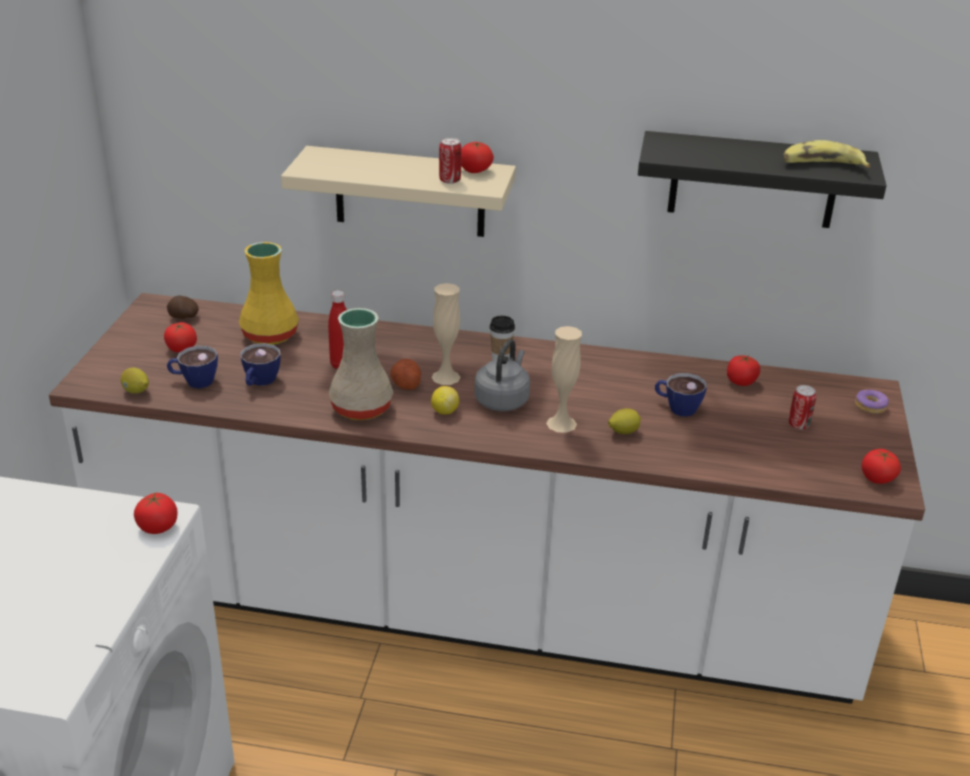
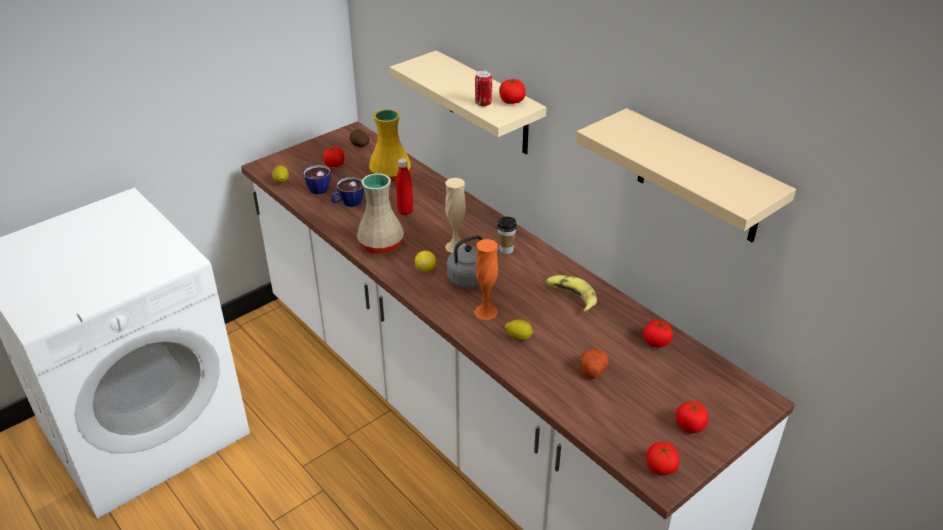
camera: 40 degrees right, 5 degrees up
(158, 526) = (177, 264): tomato -> tomato (690, 426)
(406, 383) = (427, 240): potato -> potato (592, 370)
(561, 423) = (486, 312): beige vase -> orange vase
(676, 407) = (580, 338): cup -> none
(753, 180) = (699, 178): black shelf -> beige shelf
(798, 425) = (655, 396): can -> none
(822, 166) = (718, 183): banana -> banana (570, 297)
(870, 406) = (737, 411): donut -> none

